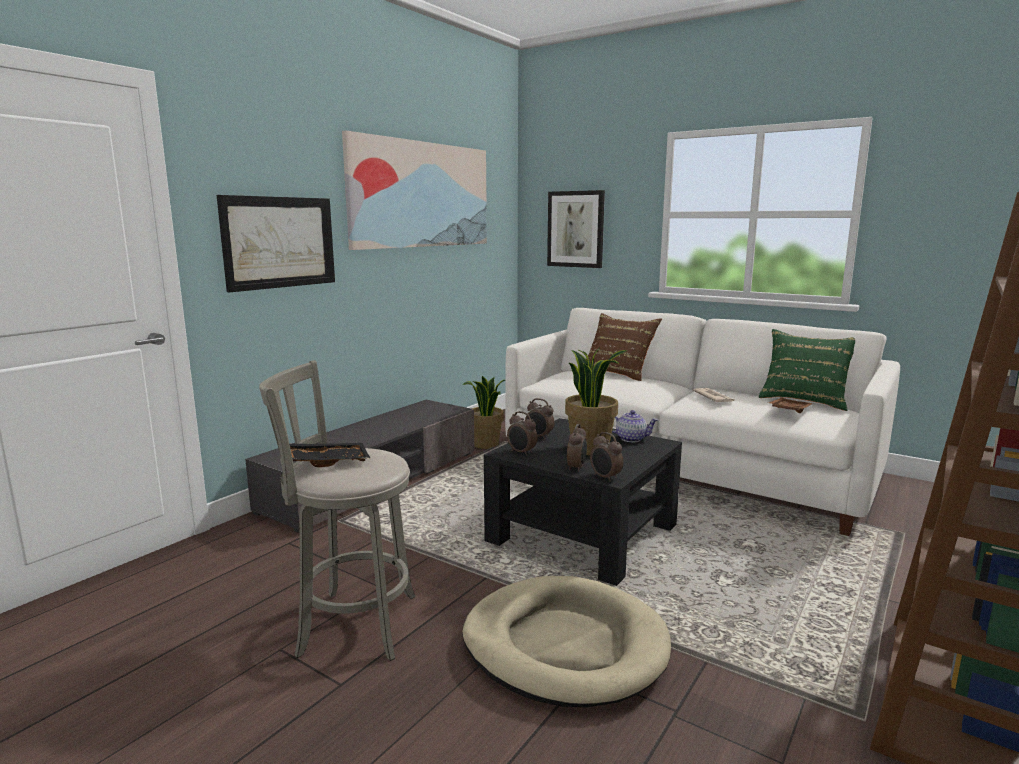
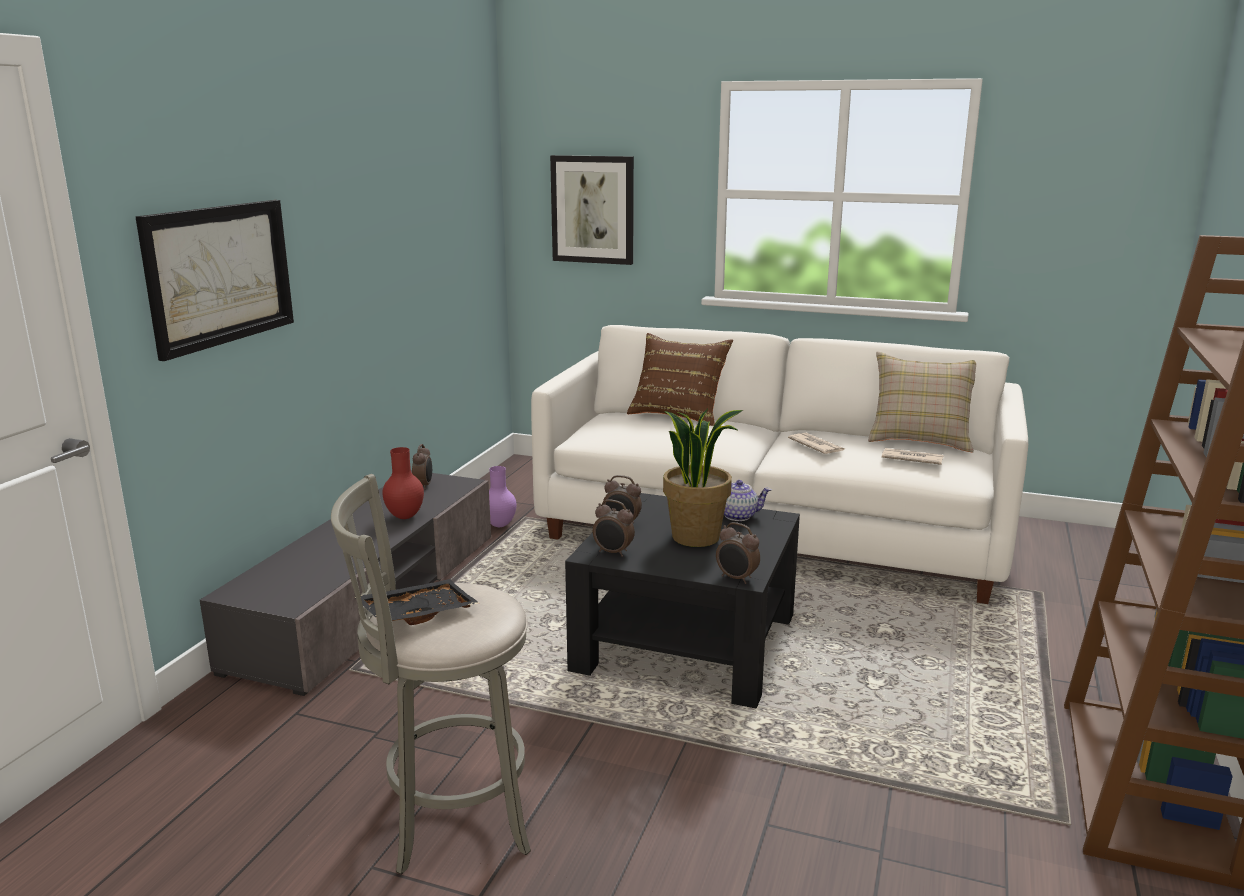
camera: 15 degrees left, 5 degrees up
(404, 425) = (404, 516): none -> red vase
(422, 195) = (390, 175): picture -> none
(486, 444) = (500, 525): potted plant -> purple vase
(564, 645) = (728, 796): beige dog bed -> none
(577, 468) = (695, 568): alarm clock -> alarm clock (424, 486)
(788, 411) = (911, 459): brown tray -> newspaper
(804, 400) = (920, 439): green pillow -> beige pillow

